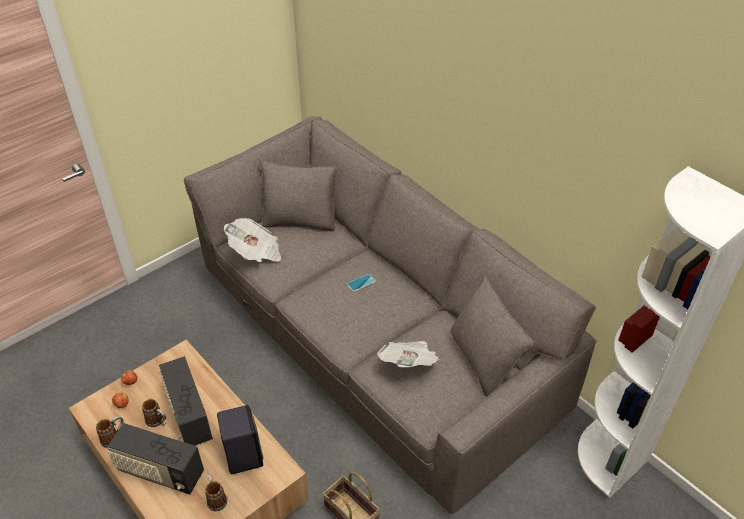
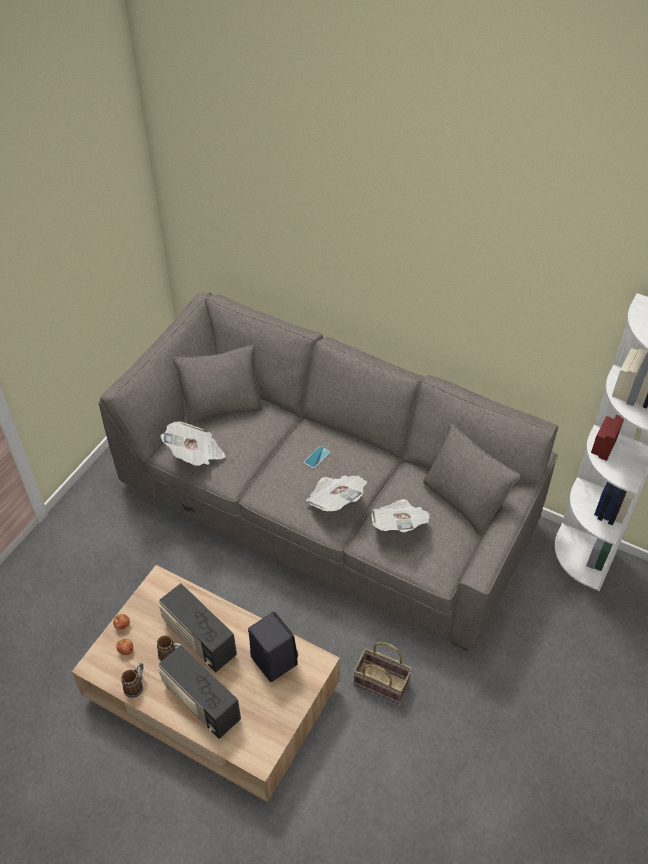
camera: 20 degrees left, 5 degrees up
(160, 472) = (201, 703): radio -> radio turned 45 degrees clockwise
(216, 498) = (268, 709): mug -> none
(359, 325) = (335, 500): none -> newspaper

